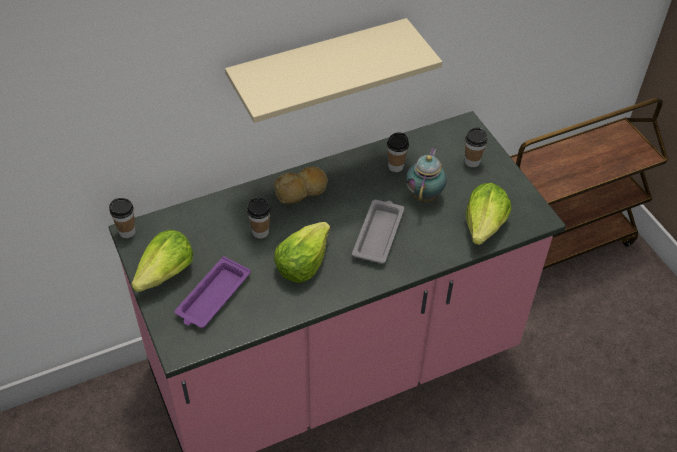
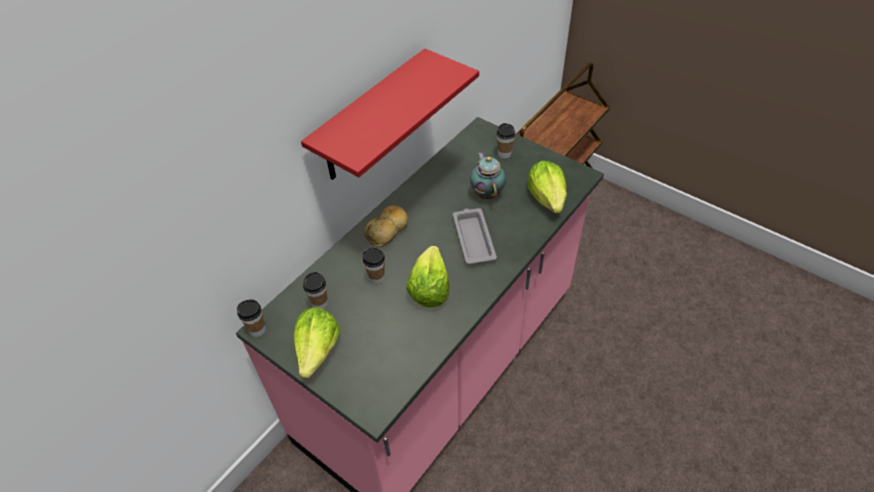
camera: 25 degrees left, 0 degrees up
(212, 297) = (373, 351): purple tray -> none
(318, 70) = (370, 118): beige shelf -> red shelf
(395, 166) = (449, 181): cup -> cup (320, 304)

